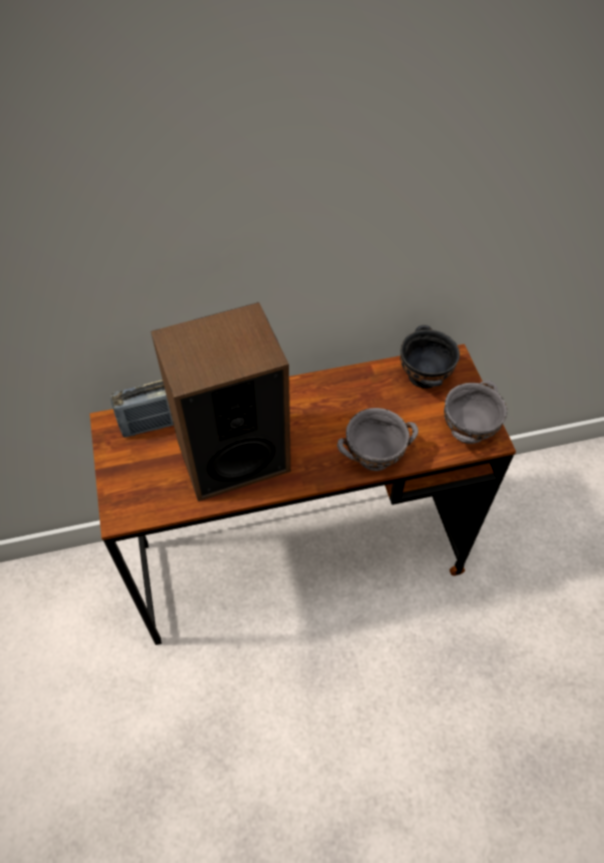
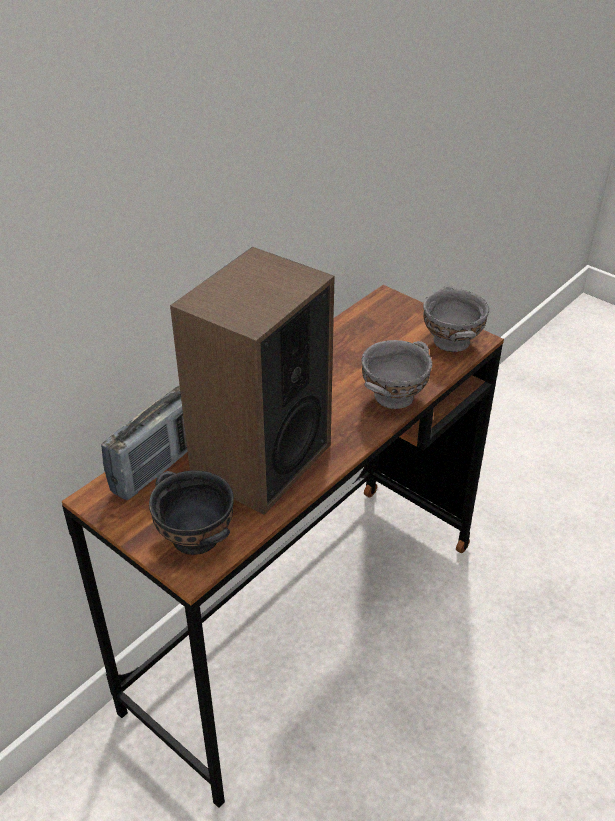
camera: 35 degrees left, 15 degrees down
(423, 377) = (374, 321): black bowl -> black bowl (196, 539)

